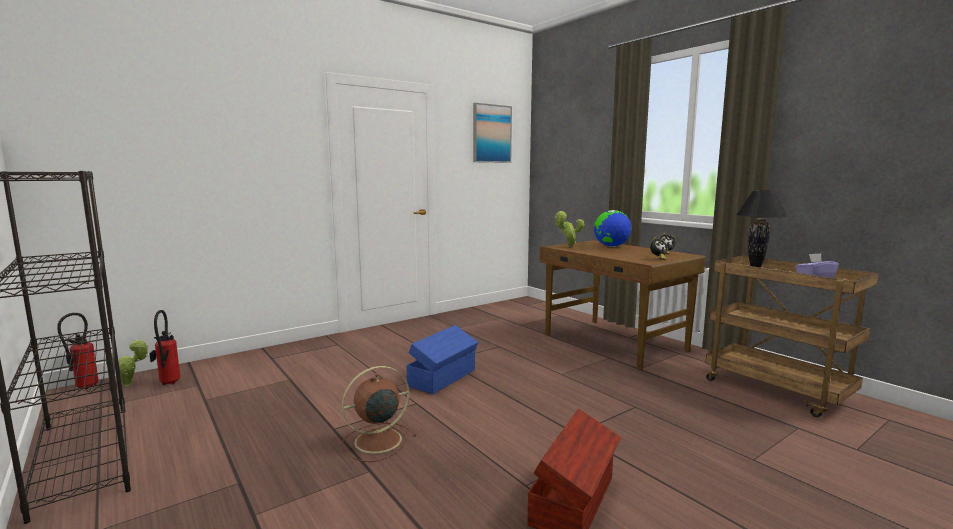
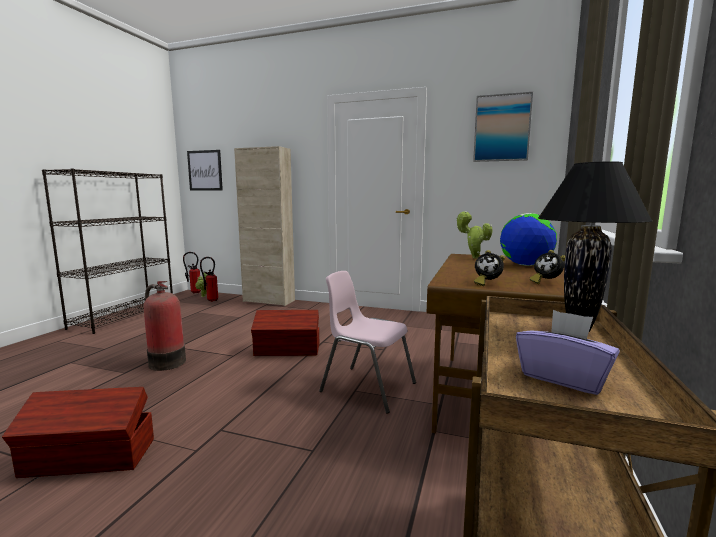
camera: 55 degrees right, 0 degrees up
(91, 159) = (205, 170): none -> picture
(260, 354) = (268, 301): none -> beige cabinet
(376, 441) = (165, 362): brown fan -> fire extinguisher
(443, 378) = (288, 350): blue storage box -> brown storage box
(560, 369) = (367, 387): none -> pink chair

